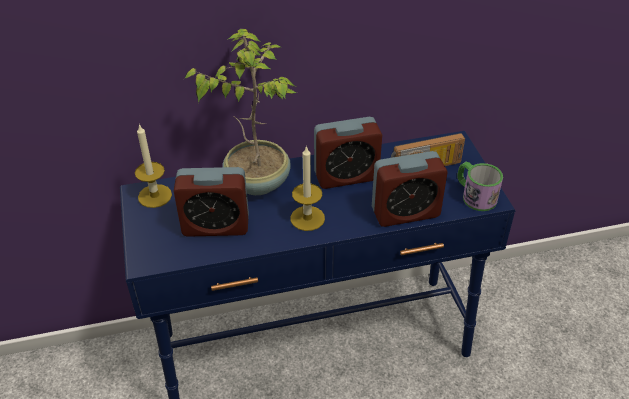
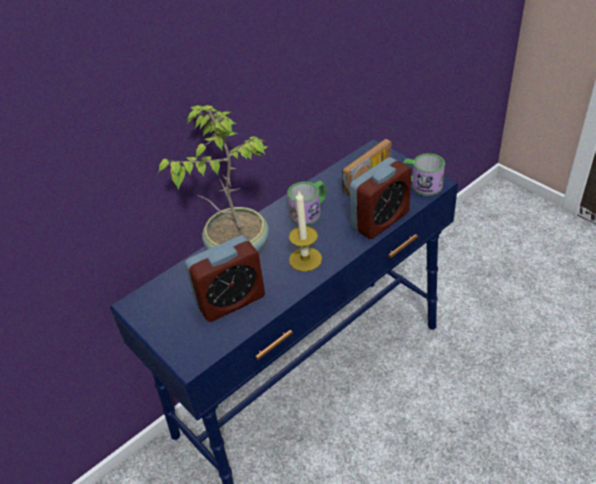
camera: 25 degrees left, 0 degrees up
(155, 196) = (152, 300): candle -> none
(346, 176) = (309, 212): alarm clock -> mug

